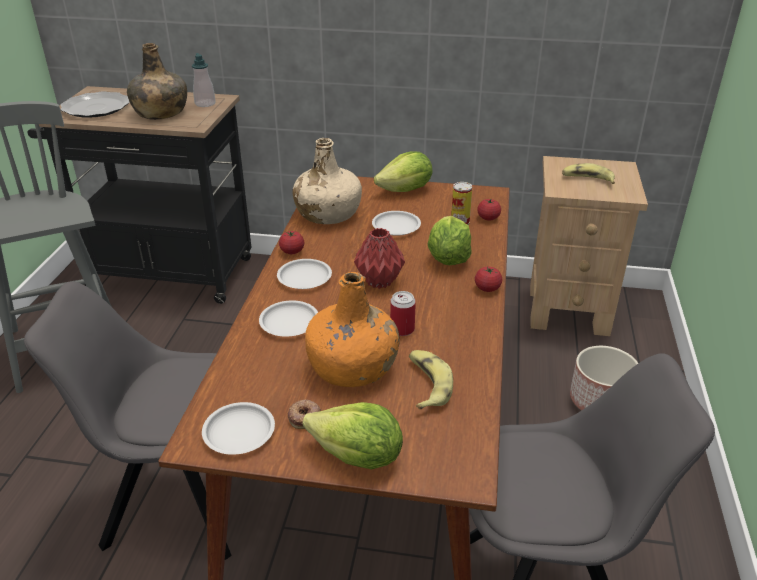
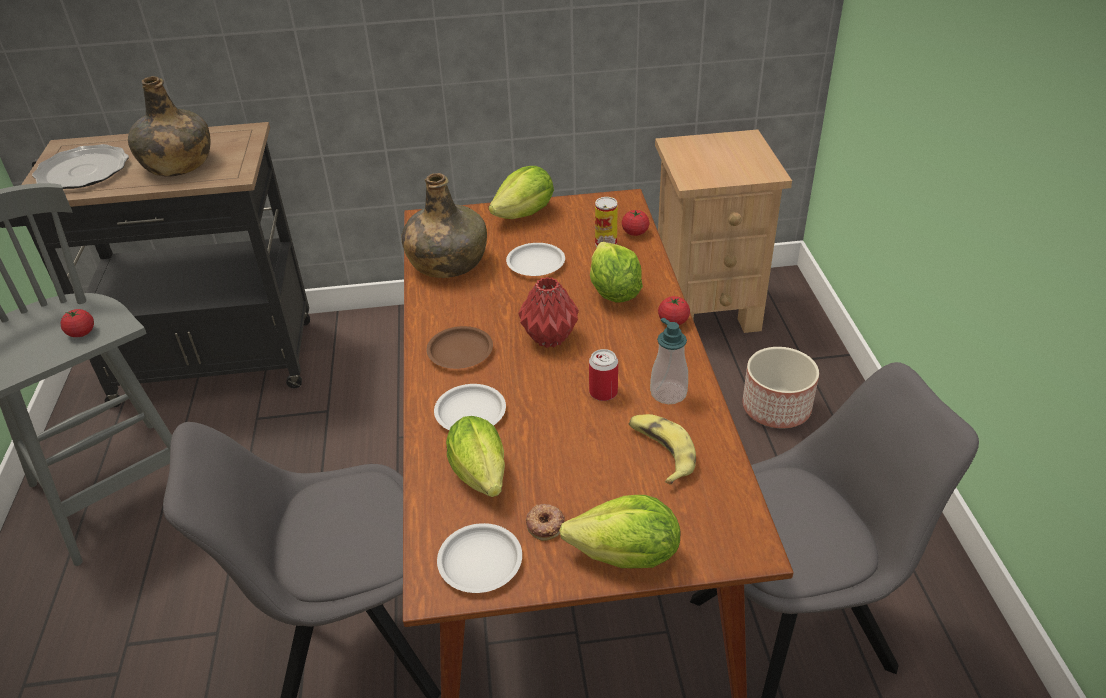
camera: 15 degrees left, 5 degrees up
(205, 104) = (231, 141): soap dispenser -> soap dispenser (668, 393)
(273, 371) = (482, 478): none -> lettuce
(292, 251) = (428, 320): tomato -> tomato (82, 333)
(305, 278) = (460, 352): white plate -> brown plate
(328, 214) = (447, 262): beige bottle -> green bottle
(352, 367) = (570, 451): orange bottle -> none
(587, 179) = (716, 161): banana -> none

